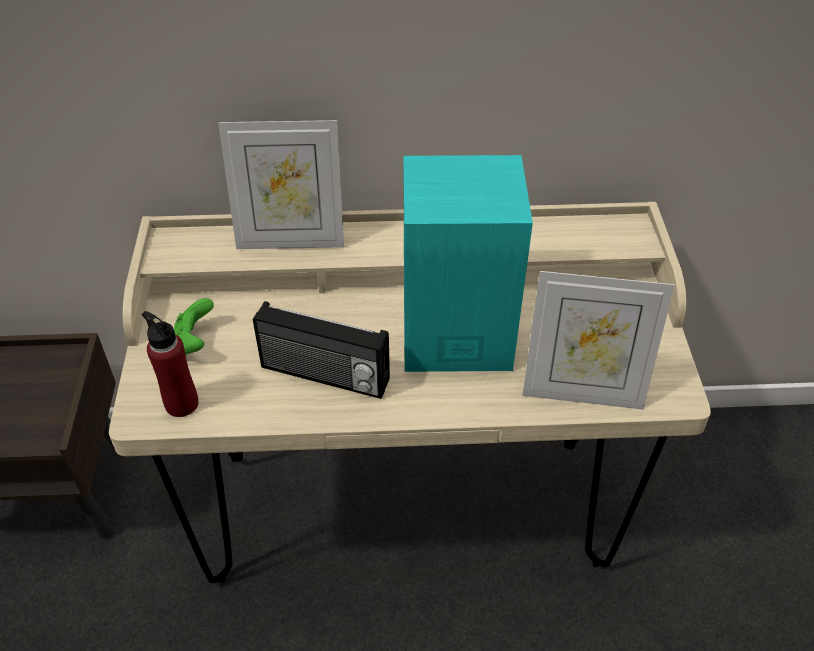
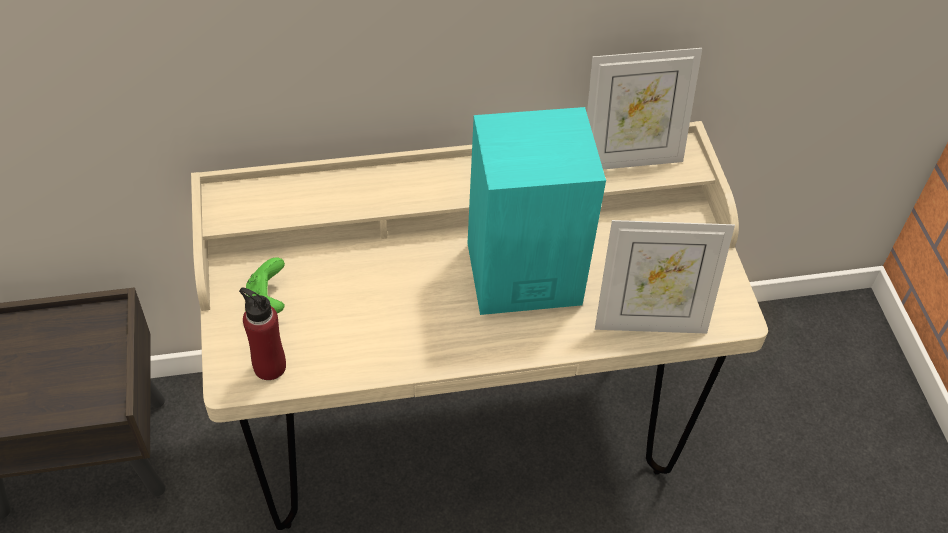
camera: 10 degrees left, 5 degrees up
(291, 240) = (348, 188): picture frame -> picture frame (630, 158)
(324, 376) = (403, 326): radio -> none

